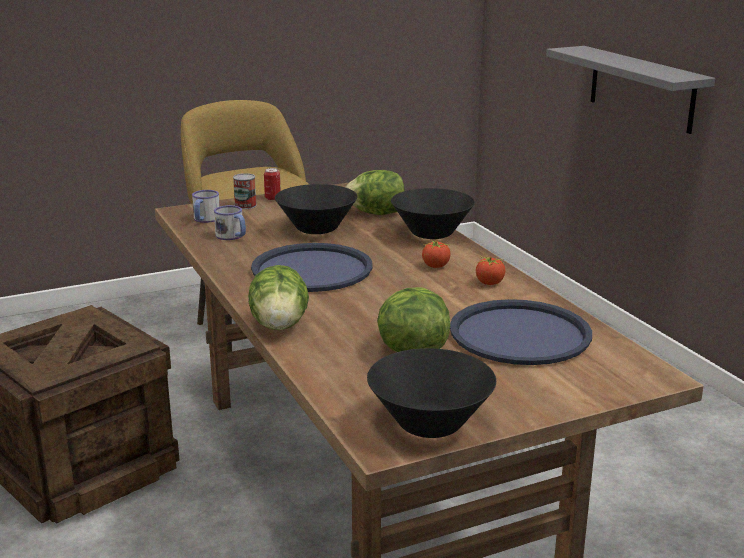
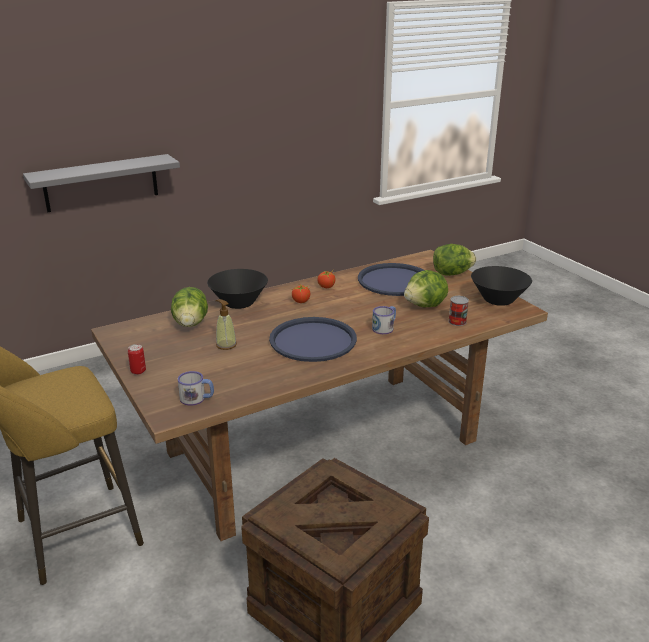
camera: 95 degrees left, 5 degrees up
(232, 236) = (243, 379): mug -> mug (385, 327)
(245, 205) = (158, 383): can -> can (457, 321)
(279, 326) = (409, 344): lettuce -> lettuce (451, 273)
(316, 229) = (226, 345): black bowl -> soap dispenser

